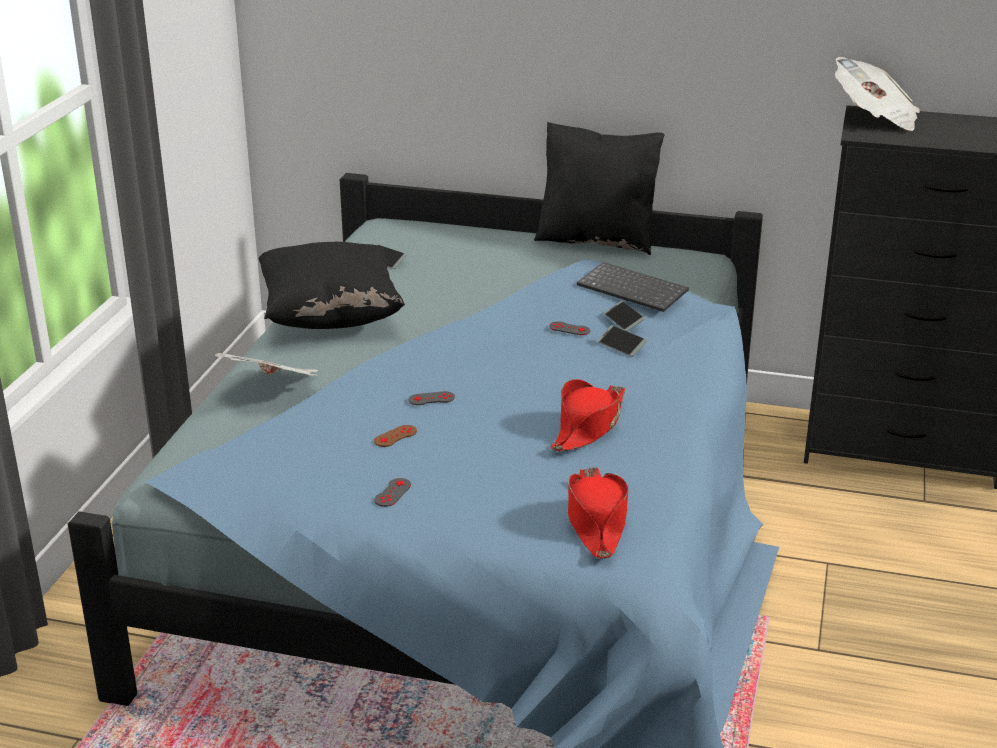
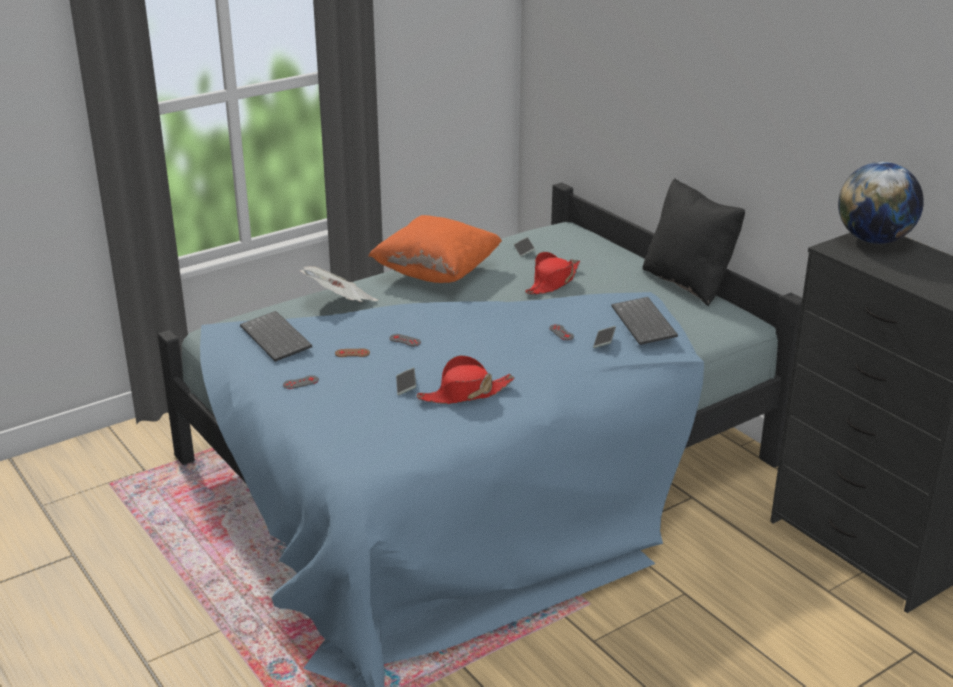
camera: 40 degrees right, 0 degrees up
(279, 456) = (277, 338): none -> keyboard
(330, 317) = (436, 273): black pillow -> orange pillow
(596, 521) = (378, 447): red hat -> red hat (552, 282)
(621, 346) = (572, 355): phone -> phone (406, 385)
(875, 118) = (874, 240): newspaper -> globe

